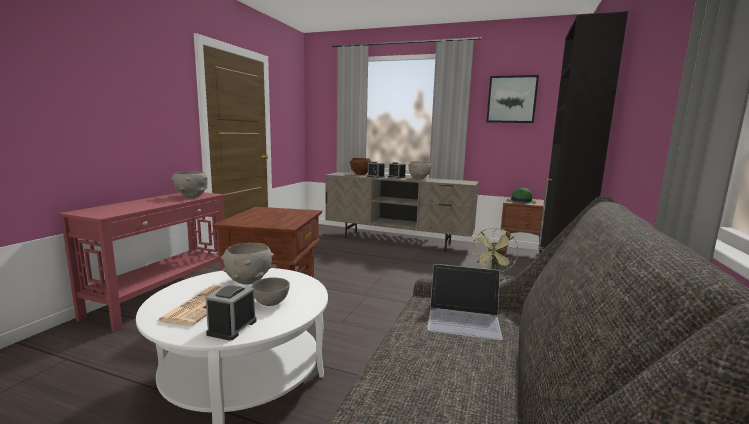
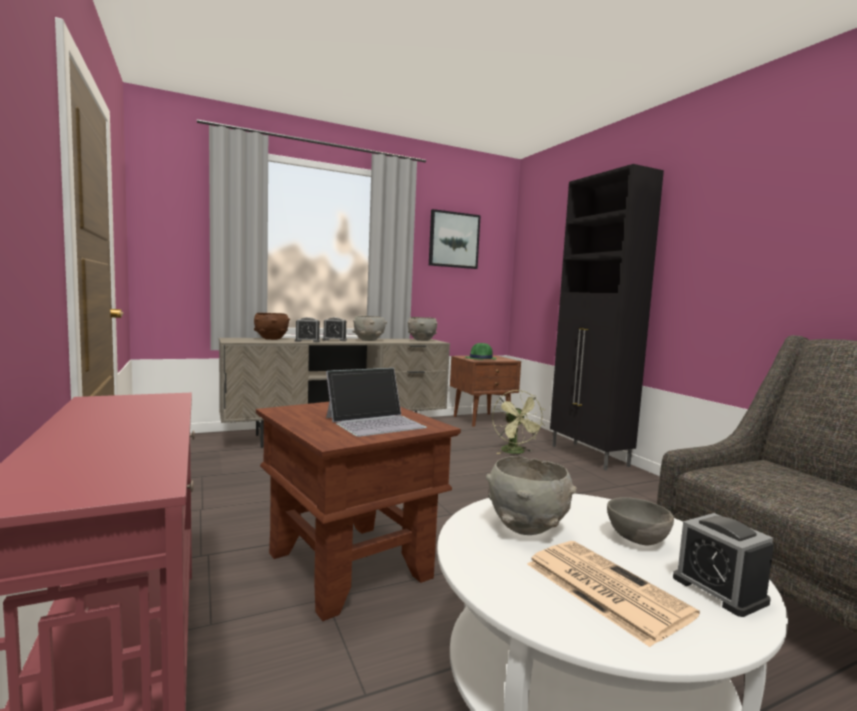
camera: 45 degrees left, 5 degrees down
(191, 196) = (146, 406): grey bowl -> grey bowl (421, 340)
(464, 318) = (771, 477): laptop -> laptop (375, 422)

